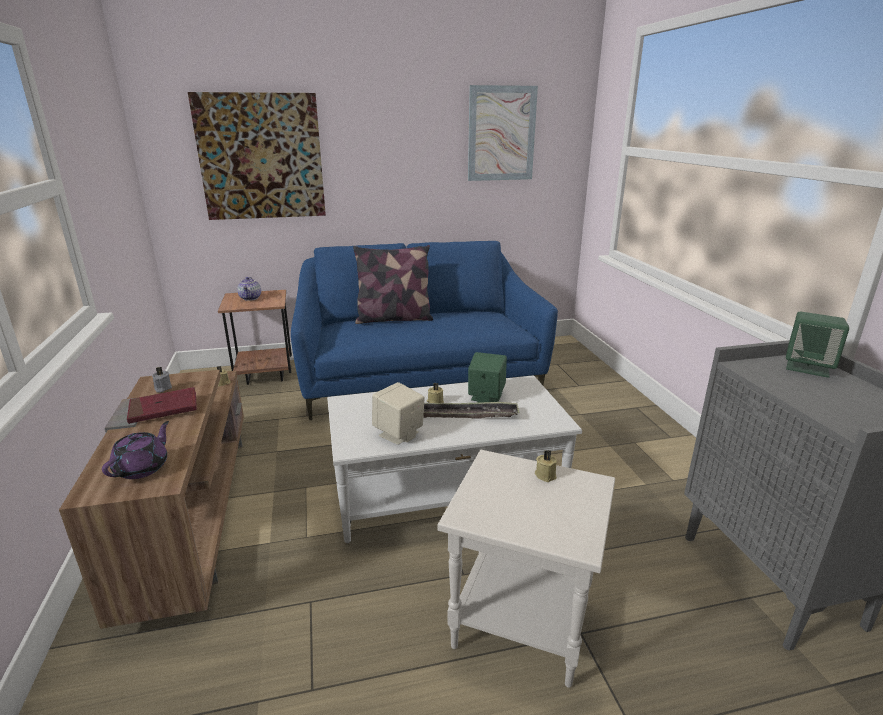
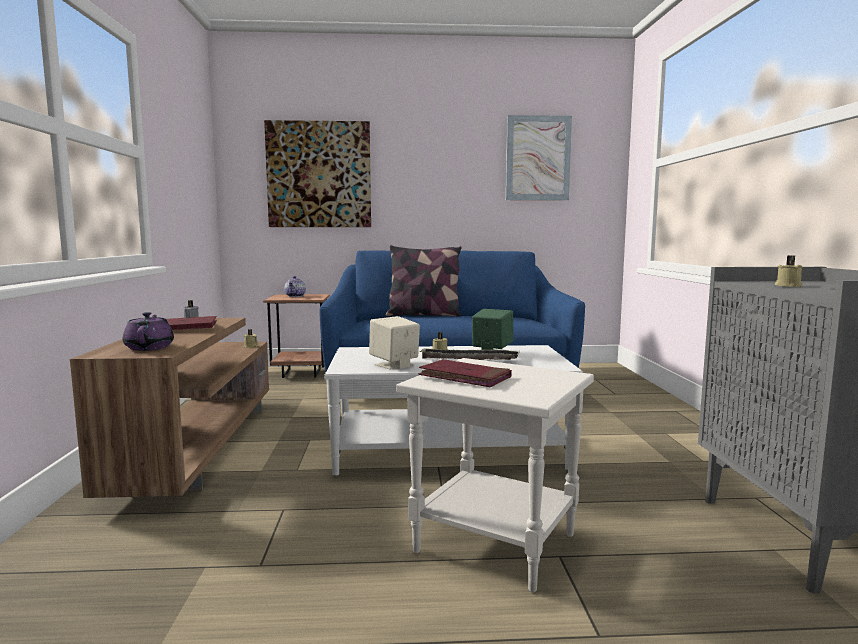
camera: 10 degrees right, 15 degrees down
(143, 468) = (150, 347): purple teapot -> purple teapot turned 45 degrees counterclockwise
(500, 501) = (465, 377): none -> red book
(546, 475) = (520, 369): beige candle -> beige candle (788, 286)
(808, 367) = (814, 283): green speaker -> none

